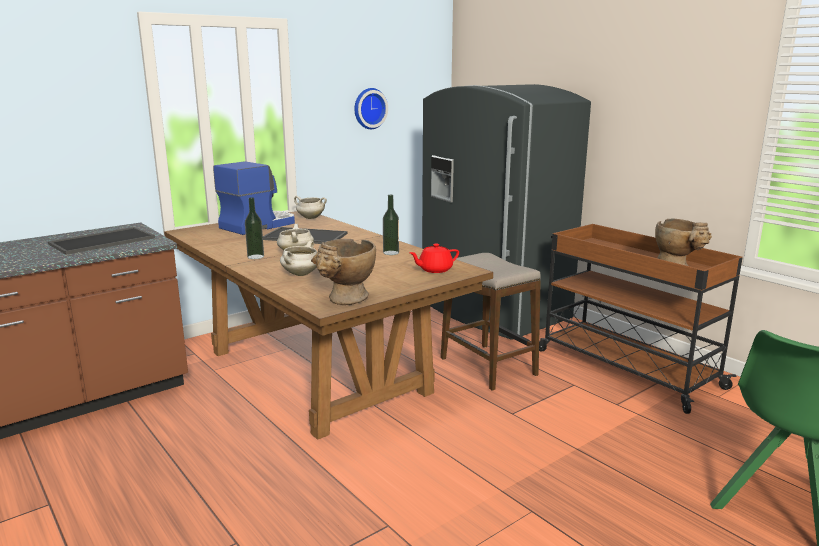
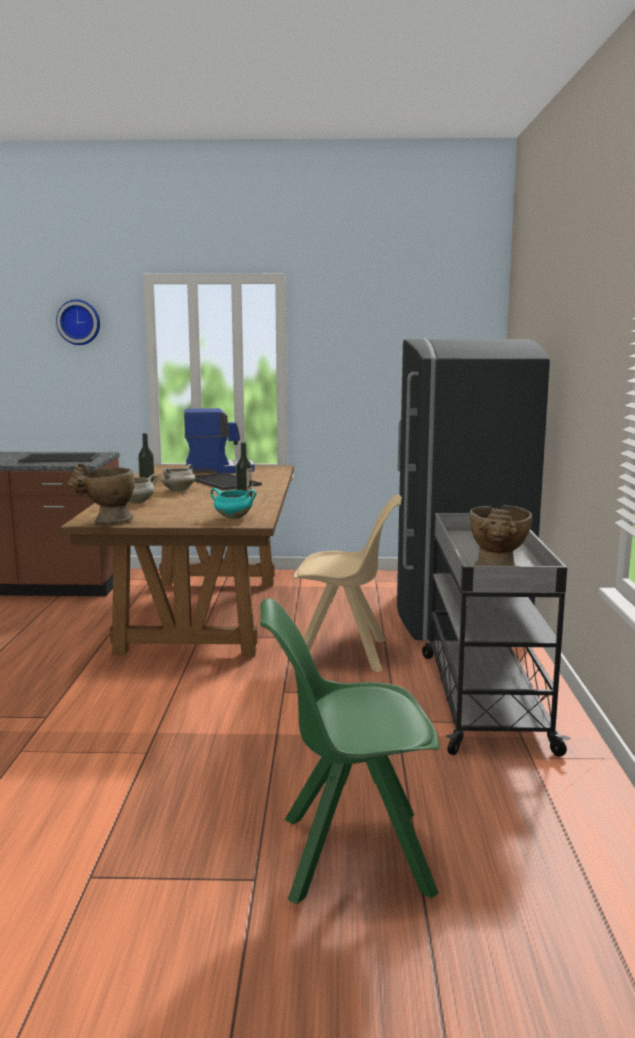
camera: 40 degrees right, 5 degrees down
(310, 218) = (274, 471): white cooking pot -> none
(369, 108) = (381, 365): wall clock -> wall clock (79, 322)
(434, 270) = (233, 518): red teapot -> turquoise cooking pot
(488, 367) = (344, 654): stool -> beige chair
(624, 368) = (483, 699): brown cart -> grey cart

